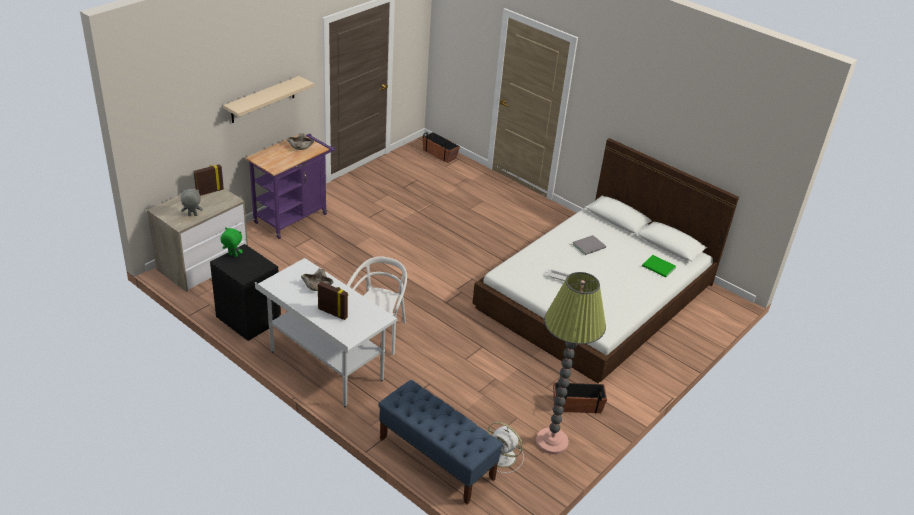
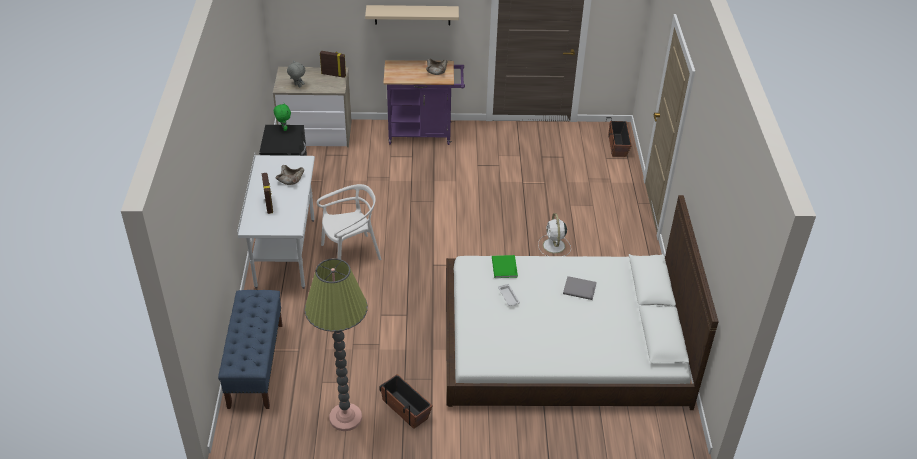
camera: 50 degrees right, 5 degrees up
(503, 457) = (297, 400): white fan -> white fan (554, 246)
(659, 268) = (614, 348): green book -> green book (503, 268)

